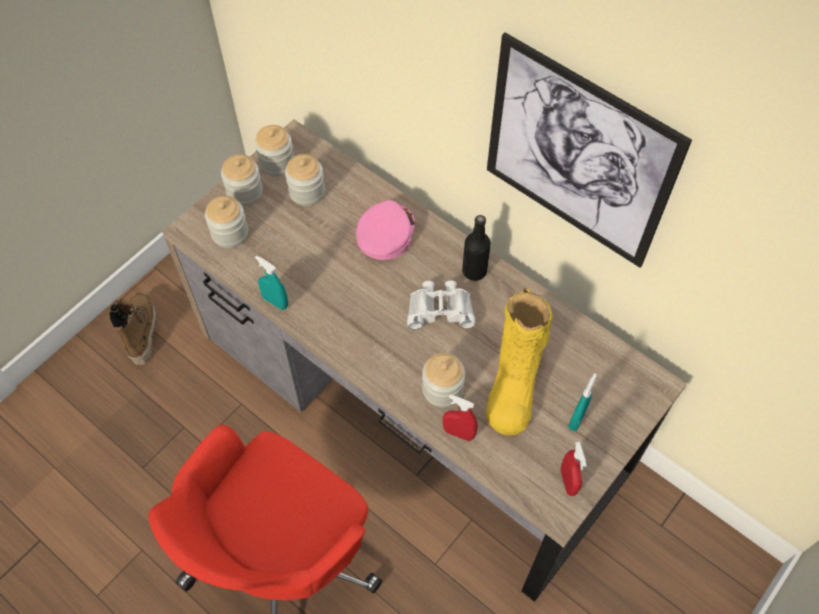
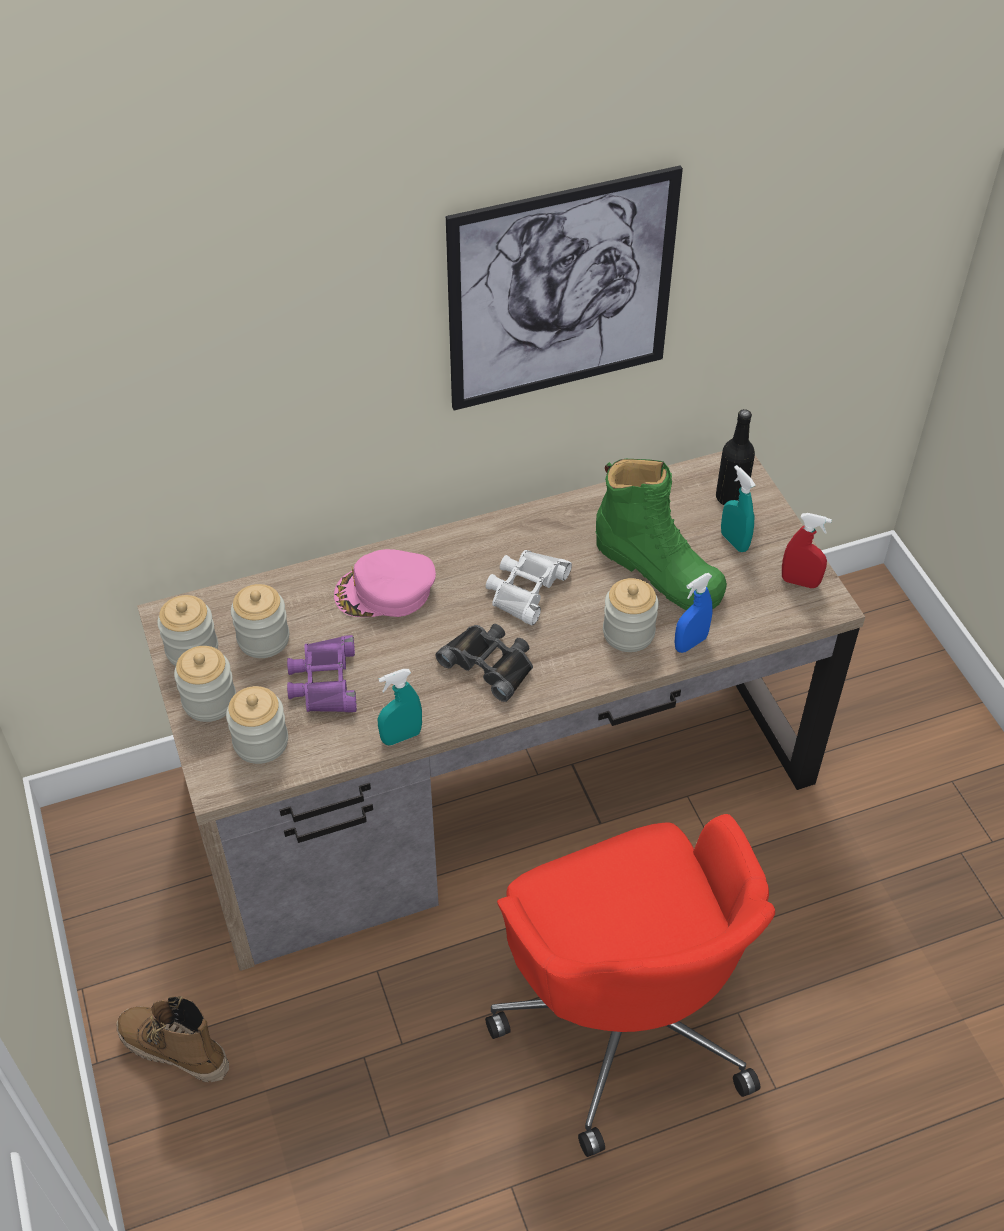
camera: 60 degrees left, 10 degrees down
(293, 239) = (323, 681): none -> purple binoculars
(363, 320) = (490, 663): none -> black binoculars
(385, 233) = (385, 592): pink cap -> pink cap turned 60 degrees counterclockwise
(458, 433) = (690, 643): red spray bottle -> blue spray bottle
(474, 271) = (498, 538): black bottle -> black bottle (731, 497)
(514, 381) = (658, 569): yellow boot -> green boot

